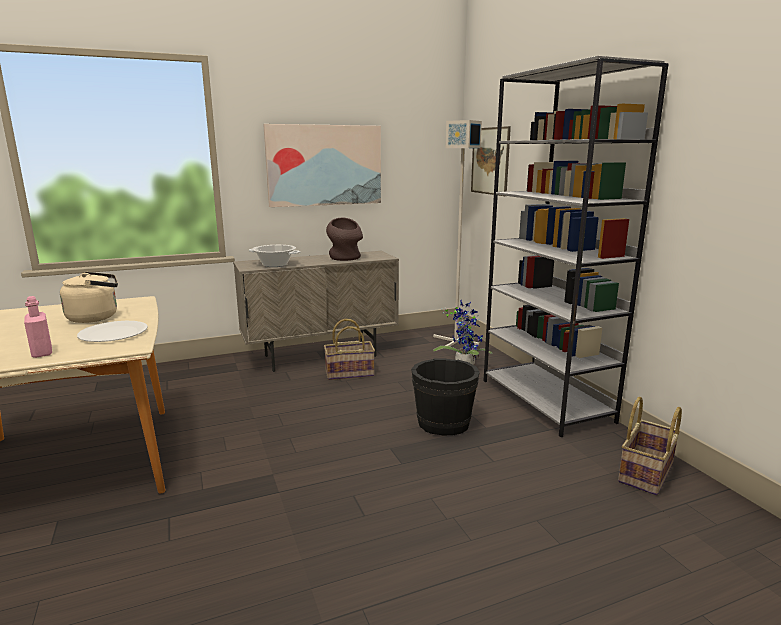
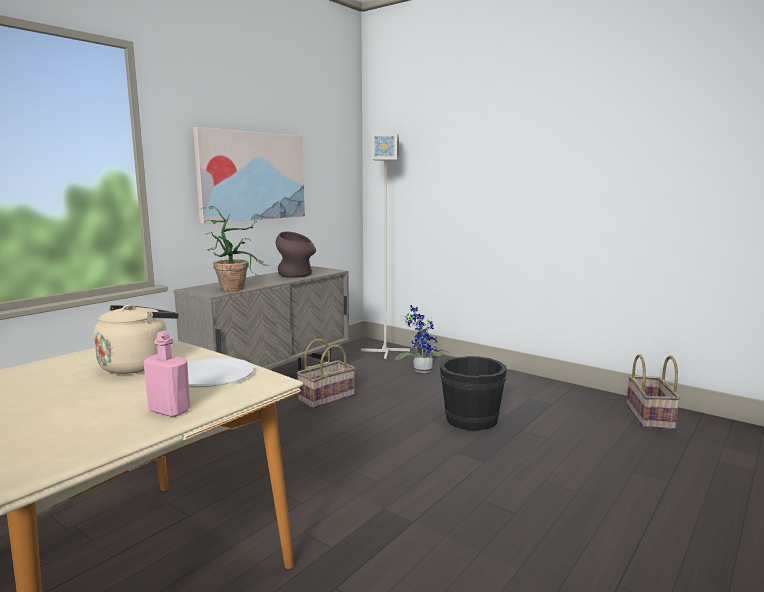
camera: 30 degrees left, 5 degrees down
(275, 265) = (236, 287): cooking pot -> potted plant
(490, 161) = (406, 172): picture -> none
(546, 401) = (521, 383): grey bookcase -> none

